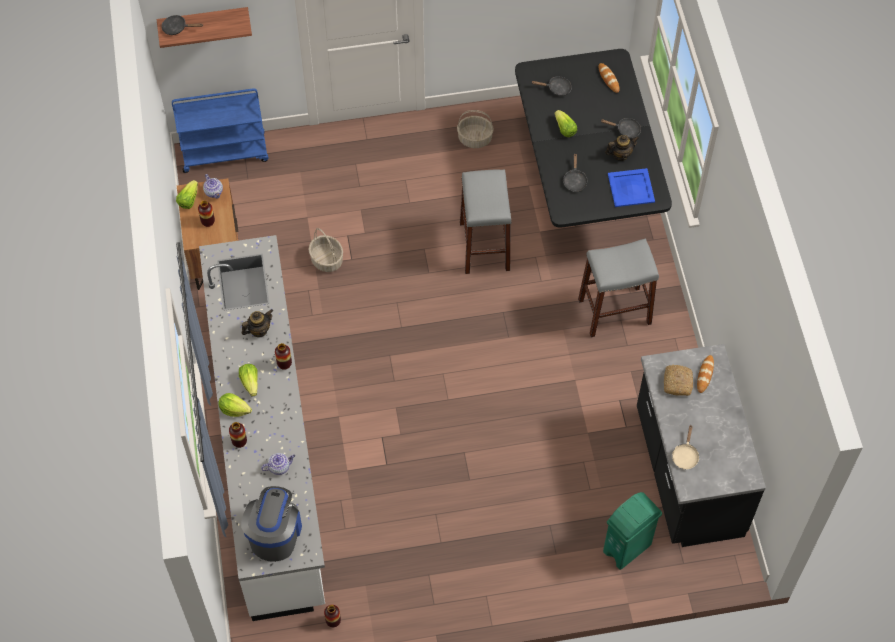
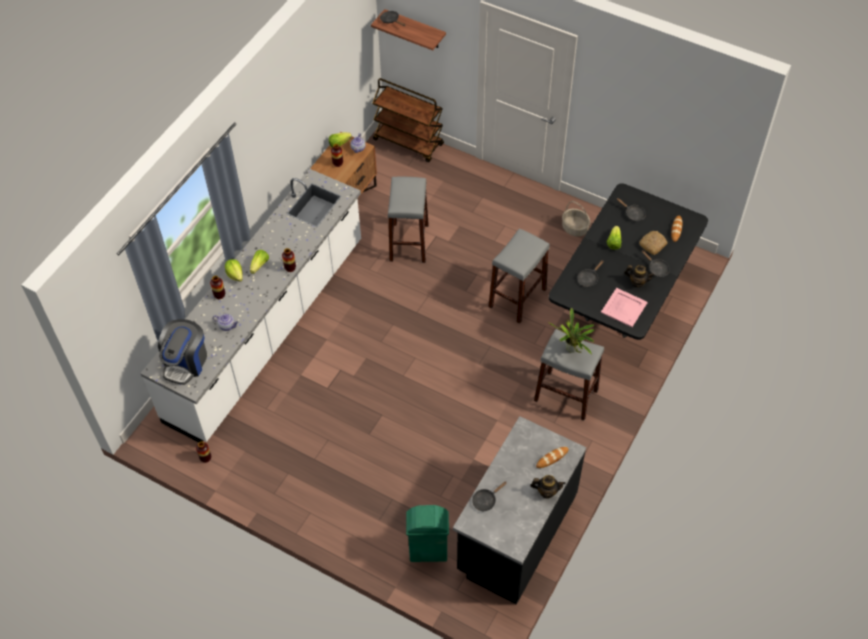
camera: 40 degrees right, 5 degrees down
(225, 152) = (409, 142): blue cart -> brown cart
(259, 330) = (295, 238): teapot -> teapot (546, 491)
(275, 533) = (186, 362): coffee machine -> coffee machine turned 150 degrees clockwise
(326, 260) = (409, 242): basket -> grey stool
(621, 261) = (572, 350): none -> potted plant
(630, 187) = (624, 307): blue tray -> pink tray
(677, 382) = (527, 449): bread -> bread (653, 244)
(685, 455) = (486, 500): beige frying pan -> black frying pan

